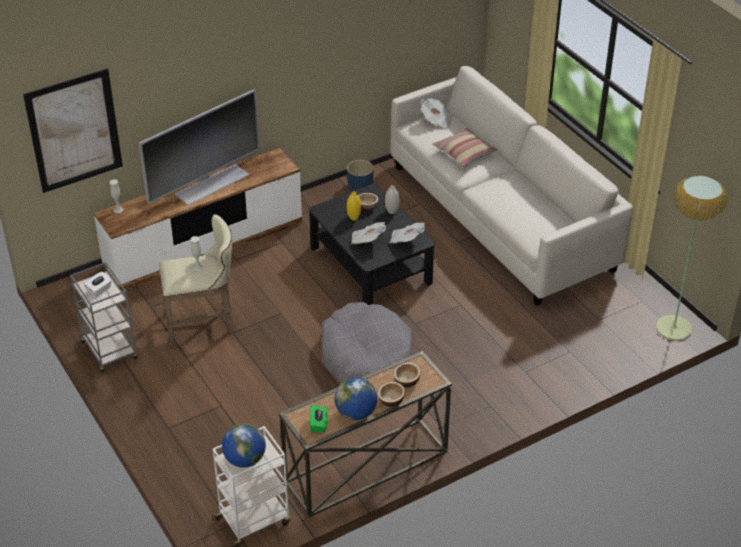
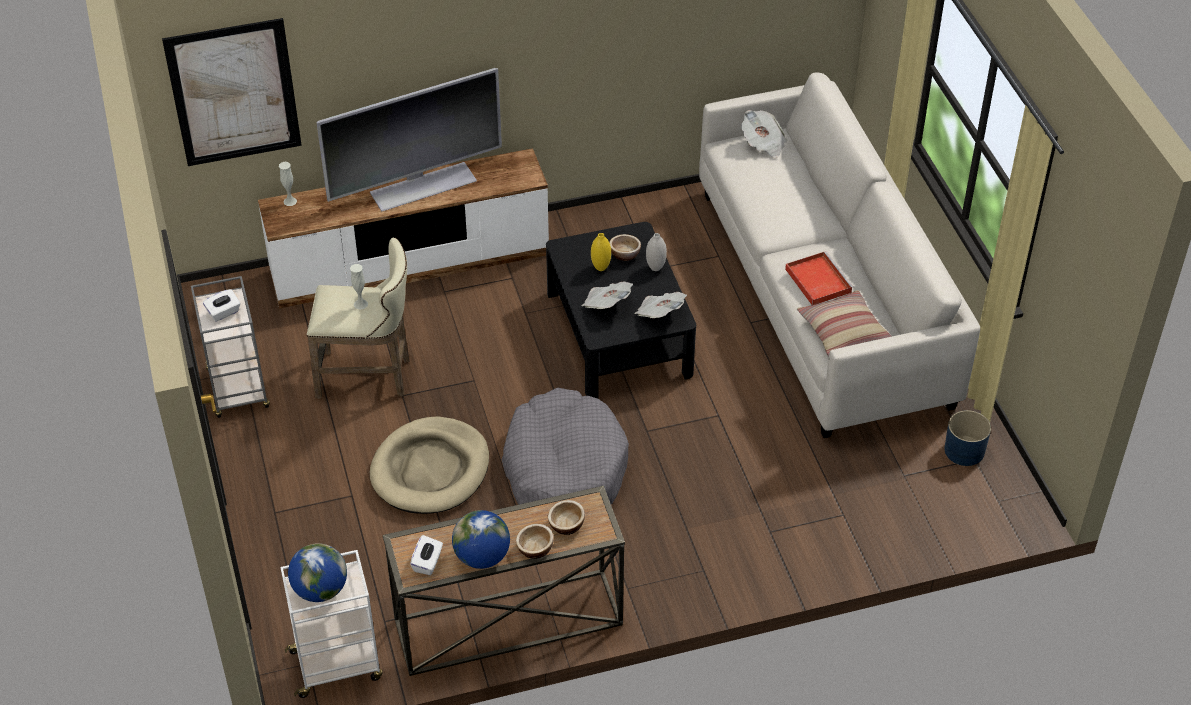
camera: 15 degrees right, 5 degrees up
(272, 377) = (430, 470): none -> beige dog bed
(318, 424) = (427, 563): green tissue box -> white tissue box
(360, 187) = (646, 216): blue planter -> blue planter (964, 451)
(464, 153) = (783, 199): pillow -> pillow (842, 331)
(508, 199) = (817, 280): none -> red tray
(674, 328) = (1006, 510): floor lamp -> none

